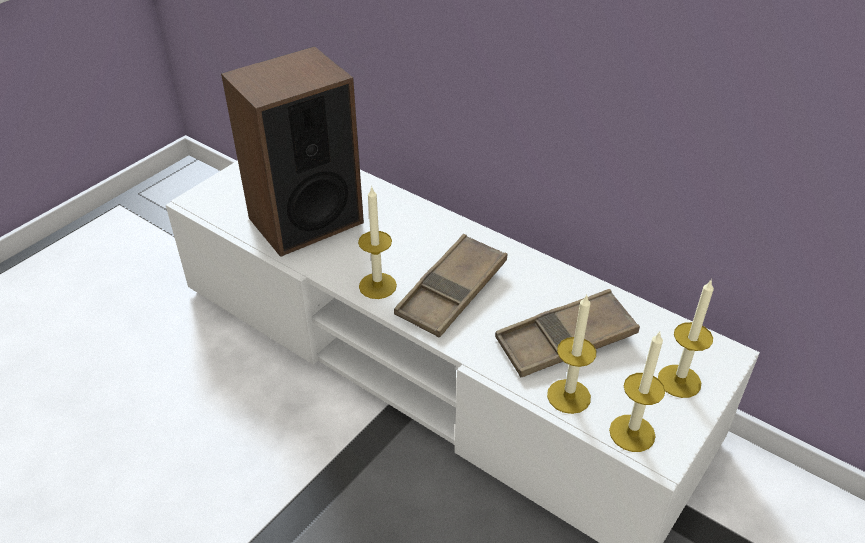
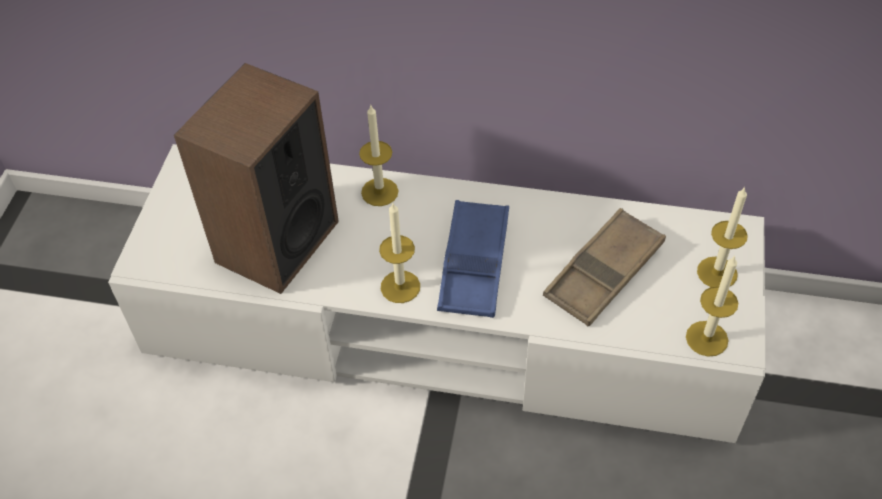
camera: 25 degrees left, 10 degrees up
(452, 291) = (474, 264): brown tray -> blue tray
(568, 396) = (638, 326): candle -> candle (379, 192)

